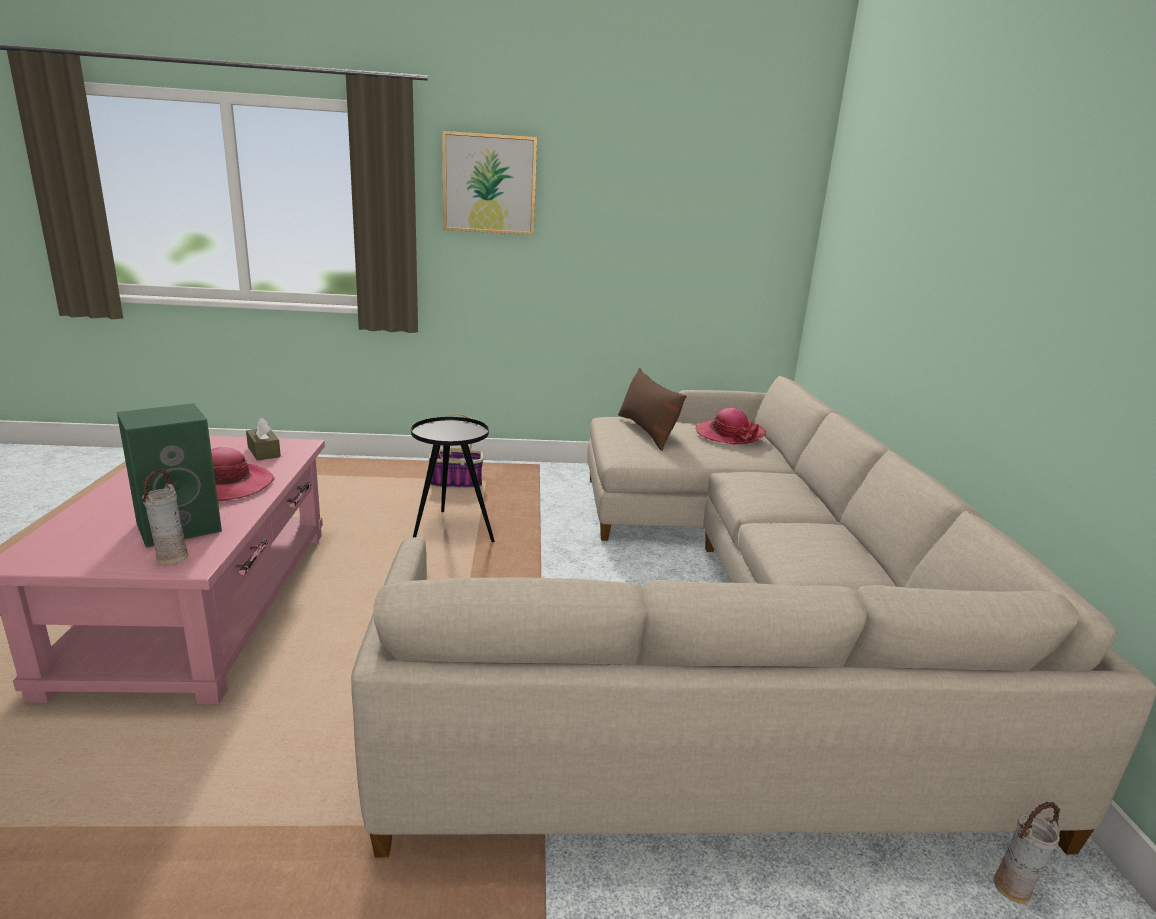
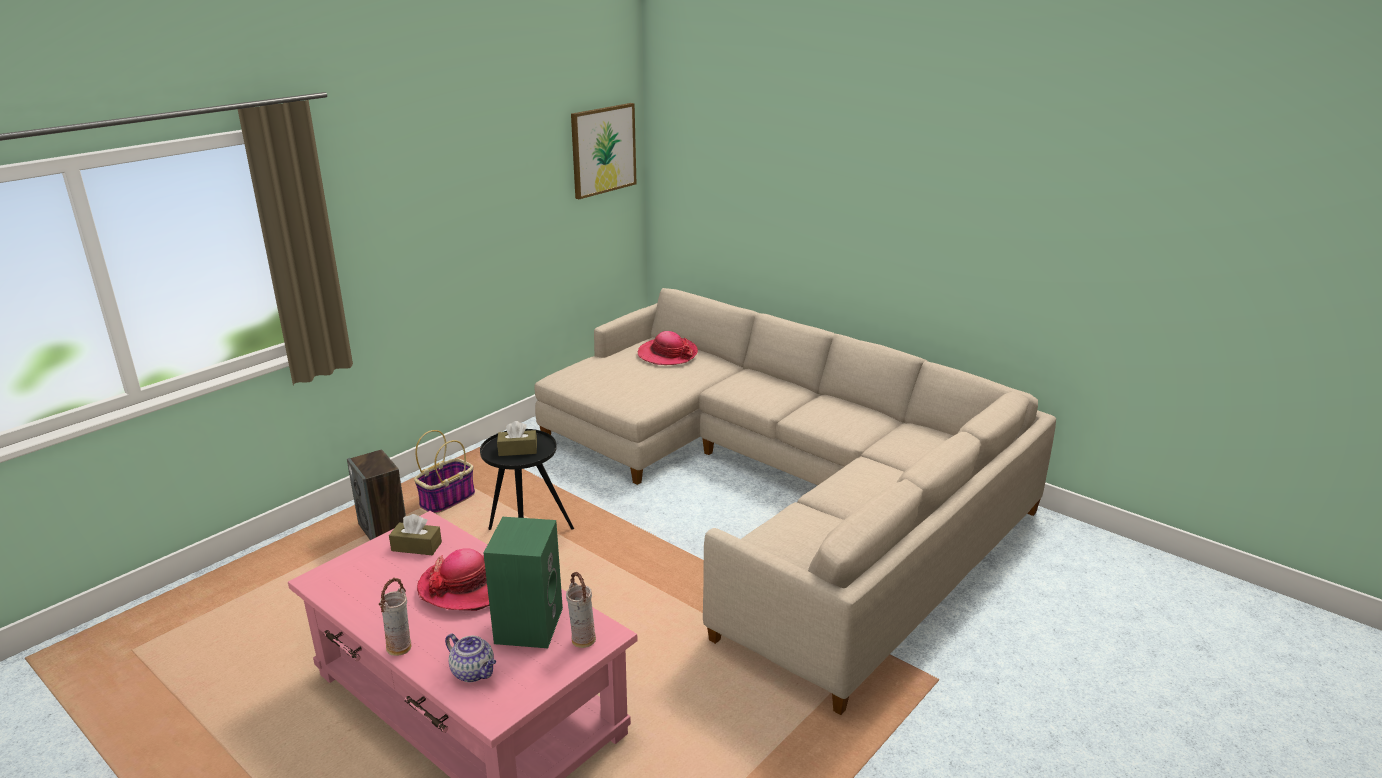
camera: 45 degrees left, 5 degrees up
(83, 531) = (474, 672): none -> teapot
(389, 480) = (384, 529): none -> speaker
(448, 431) = (517, 450): none -> brown tissue box
(489, 184) = (387, 185): picture -> picture (603, 150)
(647, 431) = (608, 377): brown pillow -> none
(1013, 890) = (1035, 541): vase -> vase (400, 648)

